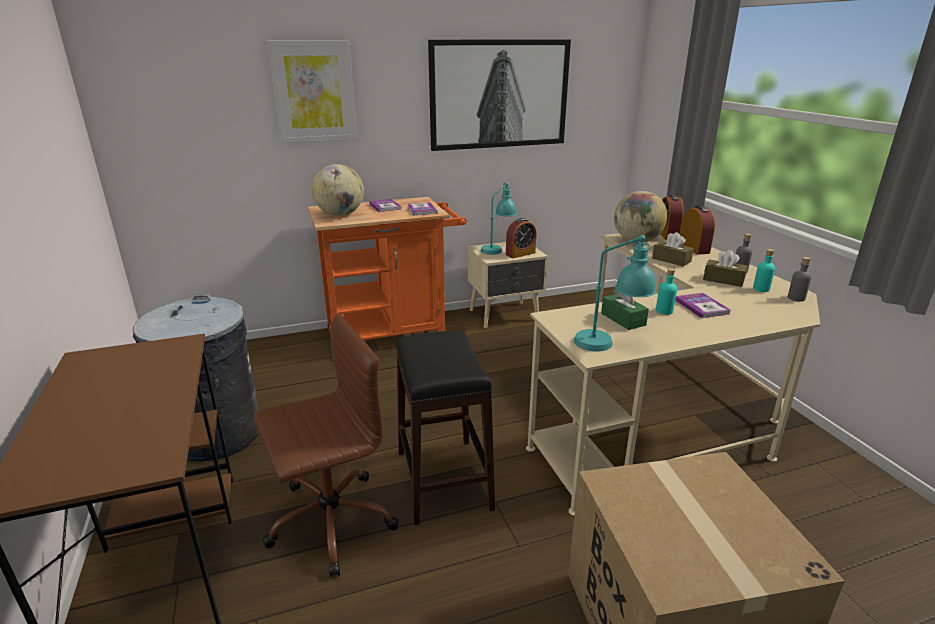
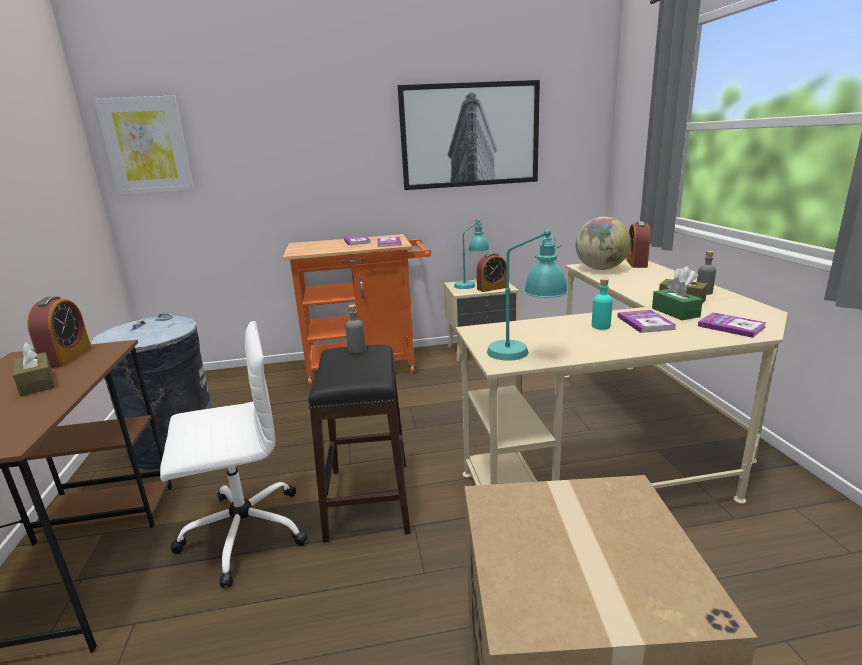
camera: 10 degrees right, 5 degrees down
(314, 92) = (292, 137): picture -> picture (147, 146)
(329, 521) = (242, 532): brown office chair -> white office chair
(340, 214) = (312, 247): globe -> none
(623, 319) = (551, 333): green tissue box -> green tissue box (675, 312)
(671, 260) = (630, 283): brown tissue box -> brown tissue box (37, 383)
(694, 248) = (660, 274): alarm clock -> alarm clock (67, 357)
(761, 289) = (722, 307): turquoise bottle -> none
(775, 310) = (731, 326): none -> book
(796, 298) = (761, 316): grey bottle -> grey bottle (356, 350)

